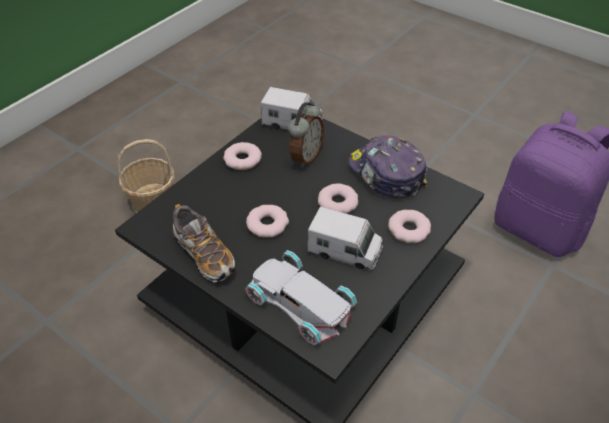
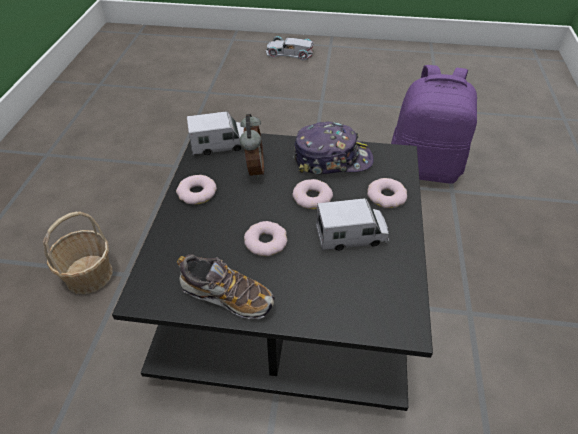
camera: 30 degrees left, 0 degrees up
(300, 301) = (348, 297): white toy car -> white toy car (289, 52)
(385, 174) = (332, 159): cap -> cap turned 150 degrees clockwise

